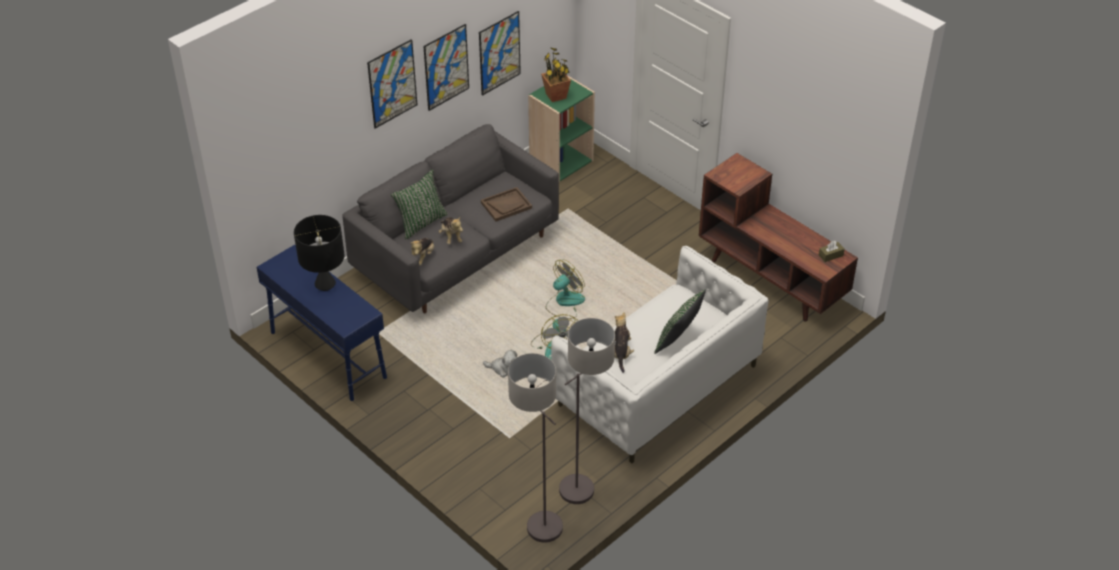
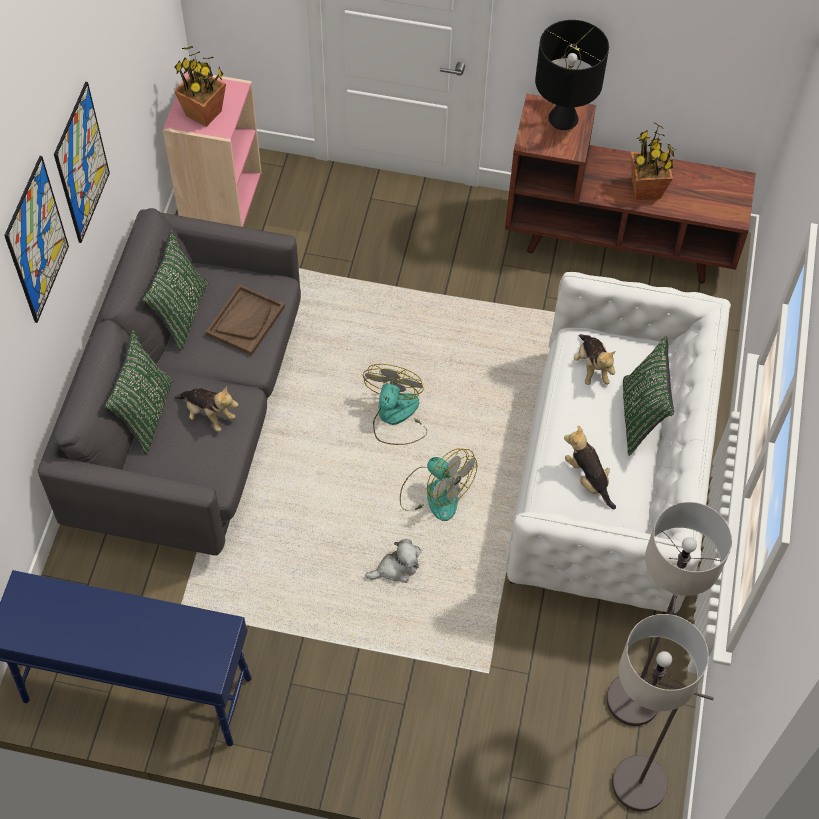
camera: 35 degrees left, 15 degrees up
(325, 285) = (119, 616): black table lamp -> black table lamp (563, 121)
(422, 257) = (195, 471): plush toy -> plush toy (591, 367)
(476, 188) = (181, 314): none -> green pillow
(499, 53) = (124, 94): picture -> none
(561, 161) = (220, 195): green bookcase -> pink bookcase
(782, 237) = (646, 189): none -> potted plant
(830, 255) = (723, 186): brown tissue box -> none

